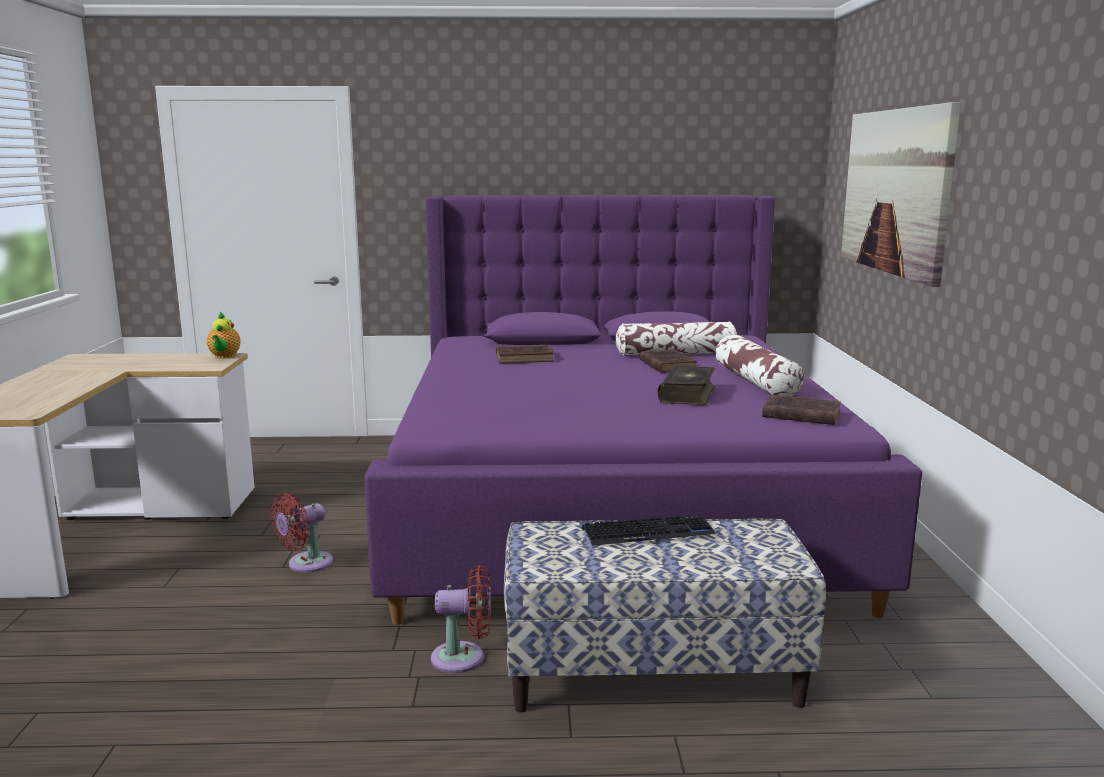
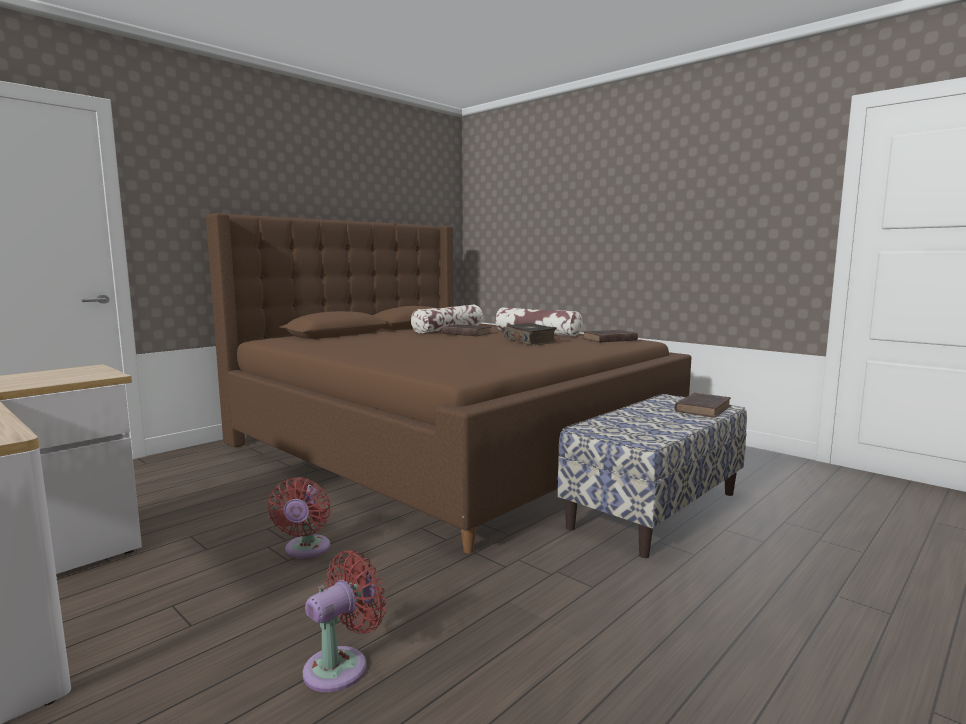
camera: 45 degrees left, 5 degrees down
(224, 357) = (88, 369): teapot -> none
(464, 658) = (556, 549): red fan -> red fan (341, 666)
(526, 358) = (366, 341): brown book -> brown book (703, 408)
(614, 507) = (449, 445): purple bed -> brown bed
(648, 532) = (636, 413): keyboard -> none
(895, 191) = (557, 216): picture -> none

